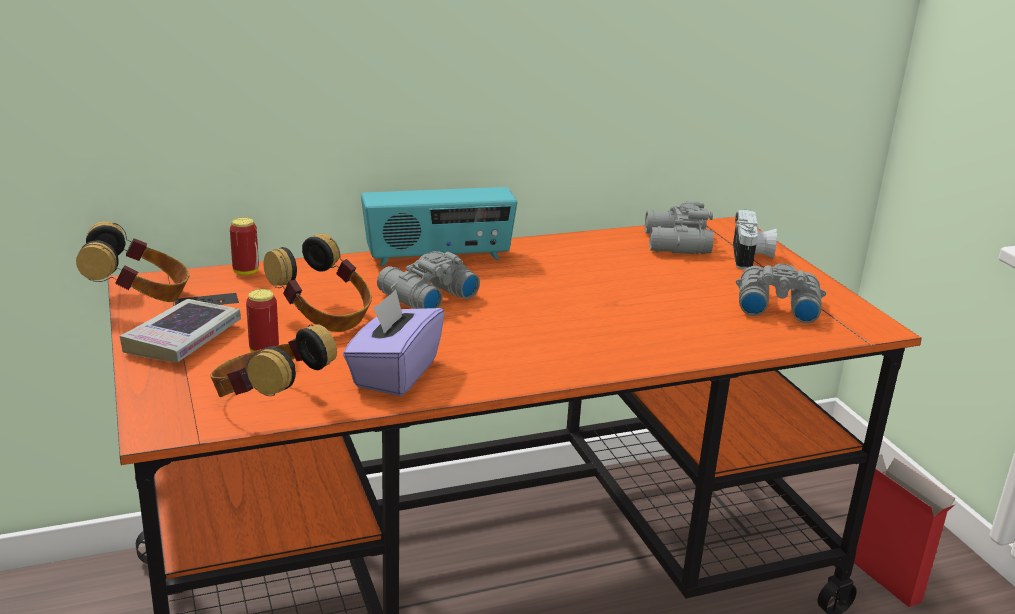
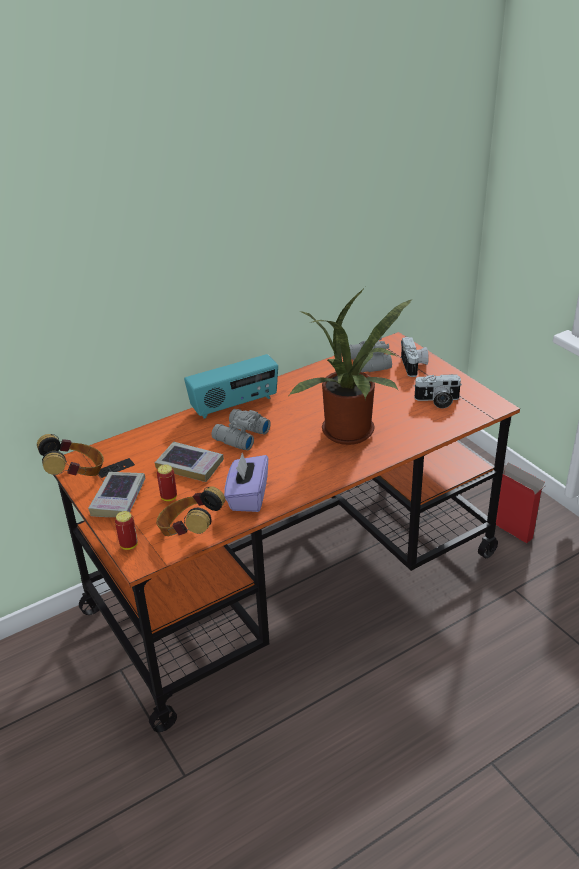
camera: 10 degrees left, 10 degrees up
(246, 272) = (126, 440): can -> can (129, 545)
(324, 317) = (190, 465): headphones -> book
(610, 323) = (351, 434): none -> potted plant
(775, 305) = (437, 401): grey binoculars -> camera

